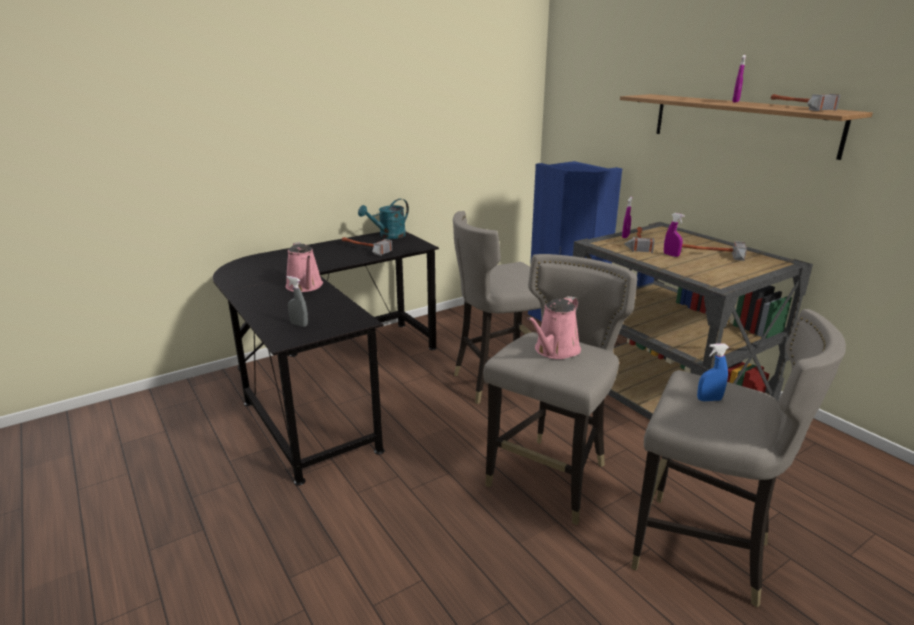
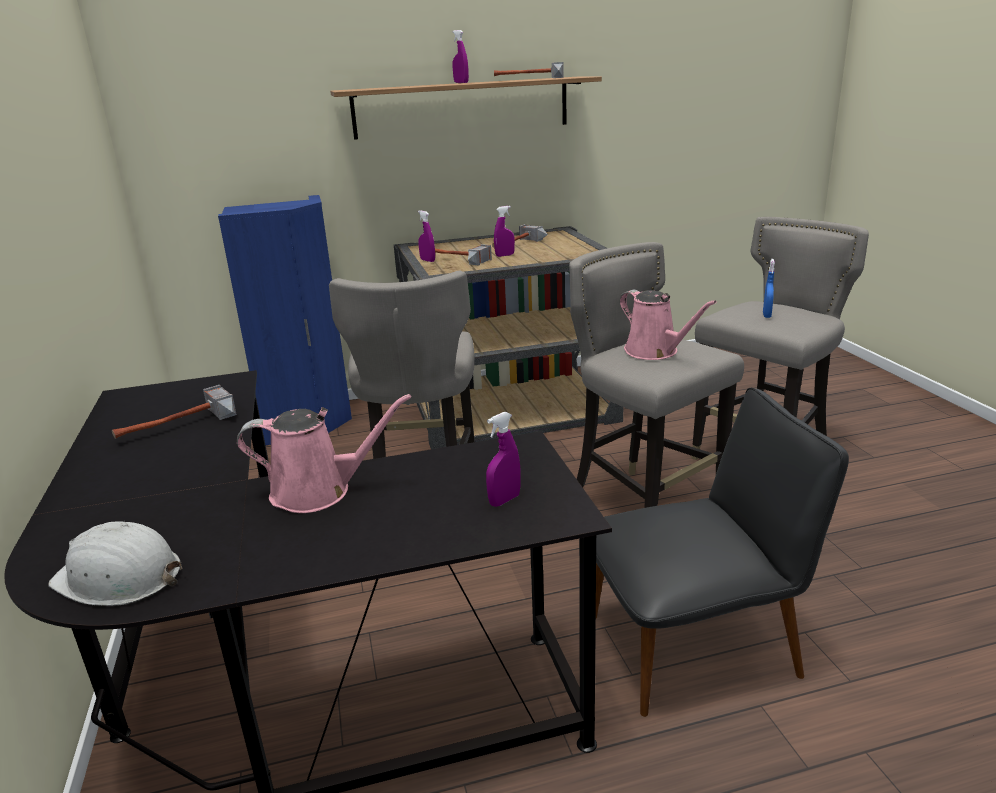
camera: 70 degrees left, 0 degrees up
(240, 271) = (119, 577): none -> white hard hat
(299, 324) = (504, 500): grey spray bottle -> purple spray bottle
(388, 236) = (135, 402): turquoise watering can -> none
(391, 517) = (691, 644): none -> black chair

